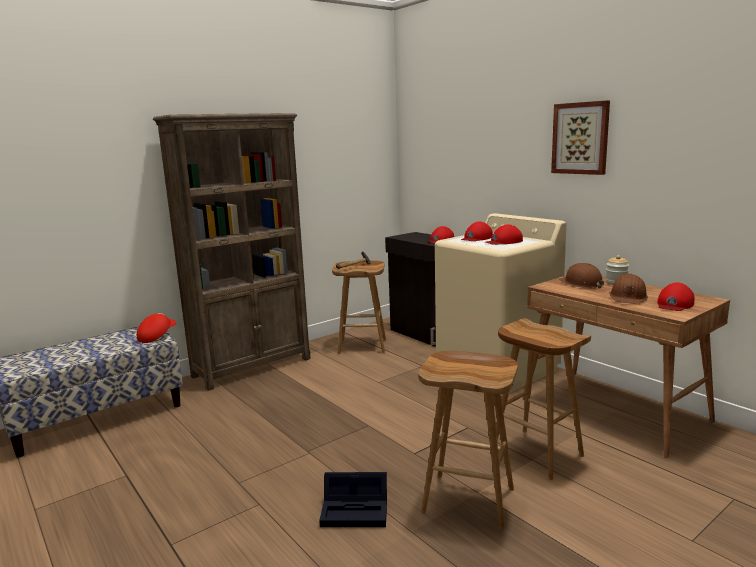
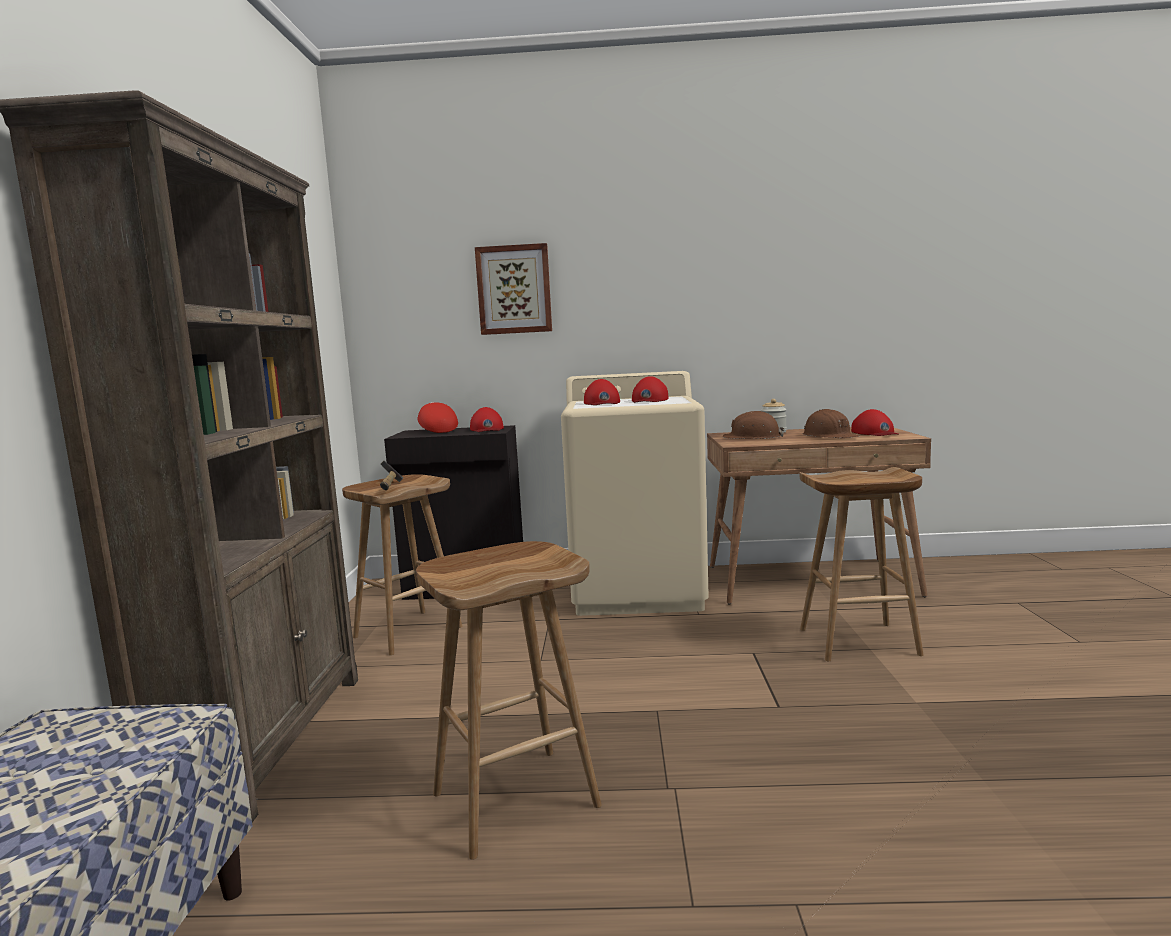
camera: 50 degrees left, 5 degrees down
(157, 336) = (150, 720): red cap -> red cap (436, 431)
(357, 510) = (895, 804): black storage box -> none
(470, 500) = (931, 713): brown stool -> brown stool (516, 798)
(580, 138) = (691, 266): picture -> picture (514, 290)

